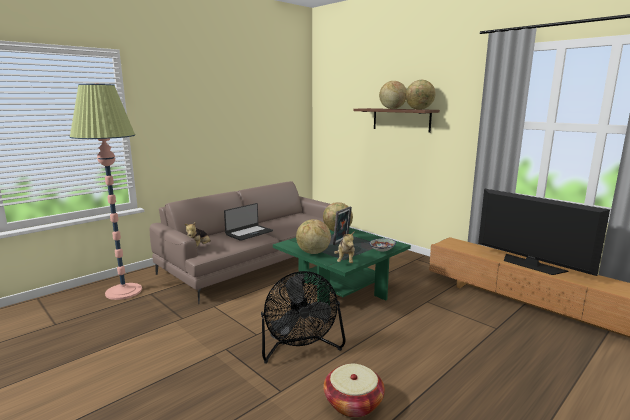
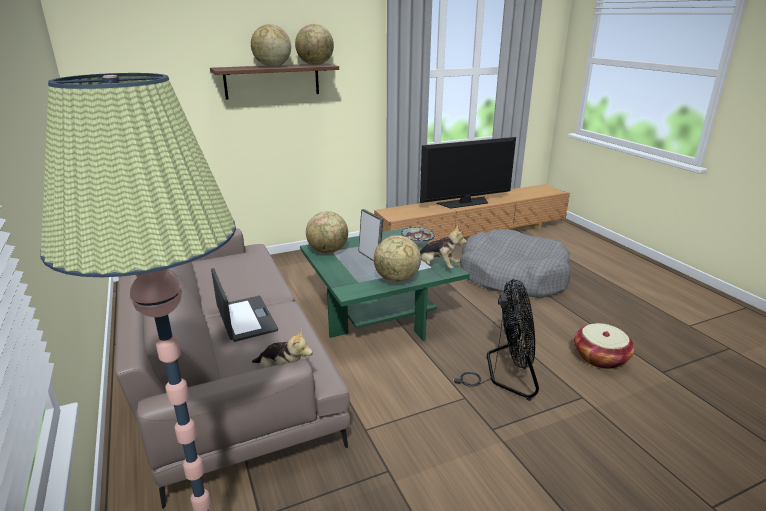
camera: 70 degrees left, 10 degrees up
(473, 339) = (512, 276): none -> grey dog bed

